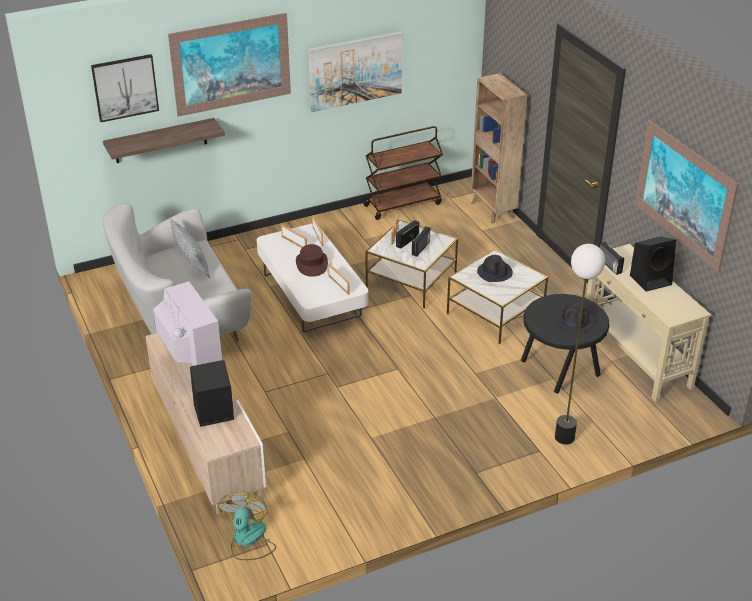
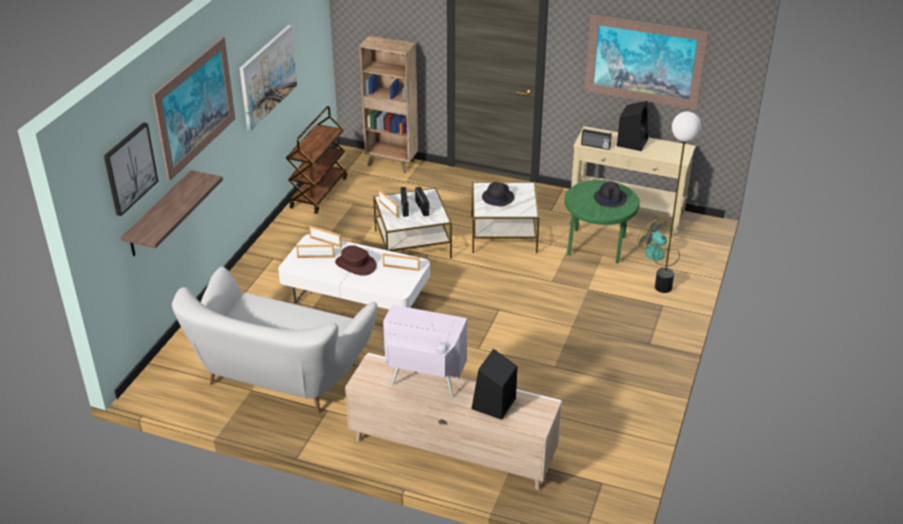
camera: 45 degrees left, 0 degrees up
(191, 261) = (265, 314): pillow -> none
(248, 540) = (586, 490): fan -> fan (659, 255)
(560, 369) = (597, 247): black side table -> green side table

